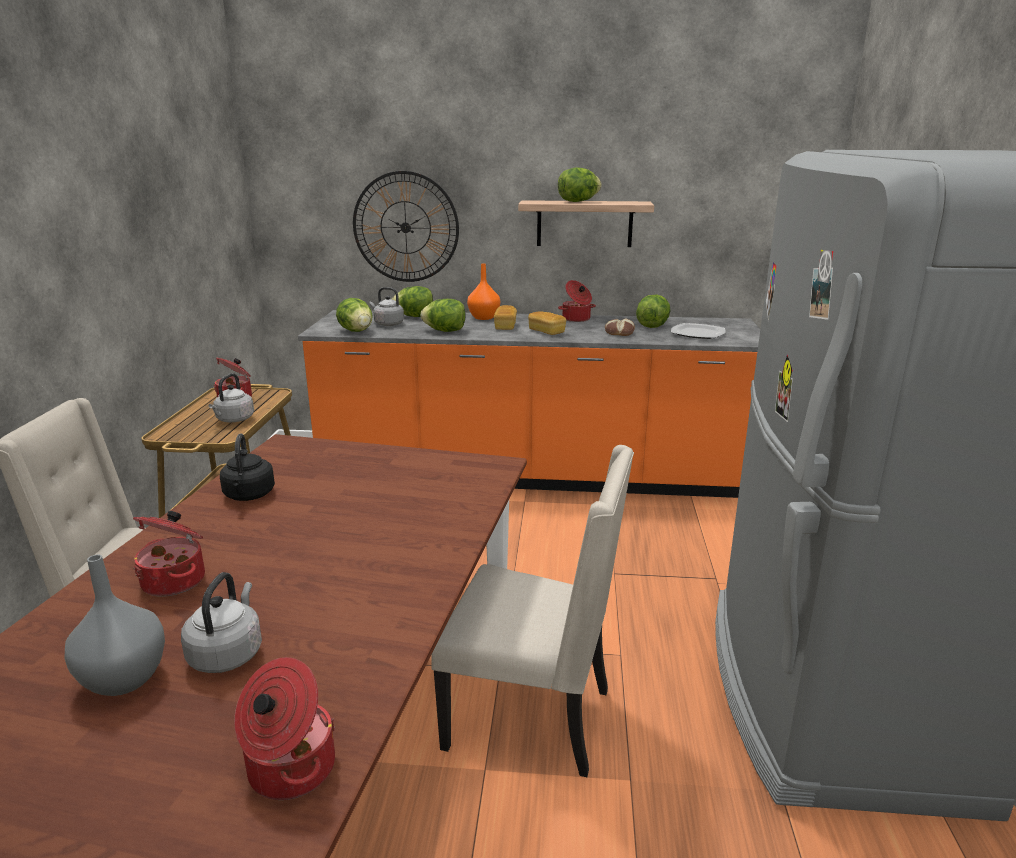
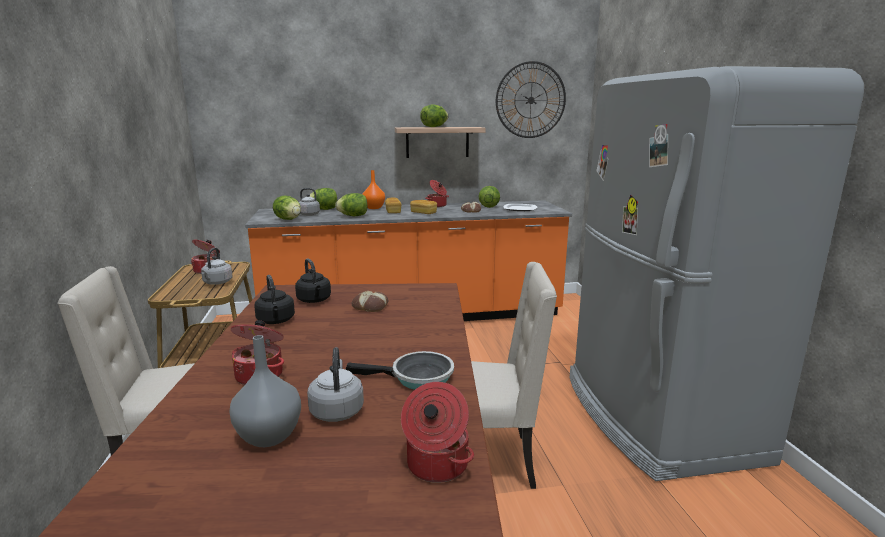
camera: 15 degrees left, 5 degrees down
(317, 467) = (314, 300): none -> black kettle
(362, 617) = (417, 378): none -> frying pan
(382, 486) = (371, 306): none -> bread
(405, 227) = (313, 147): wall clock -> wall clock (530, 100)

